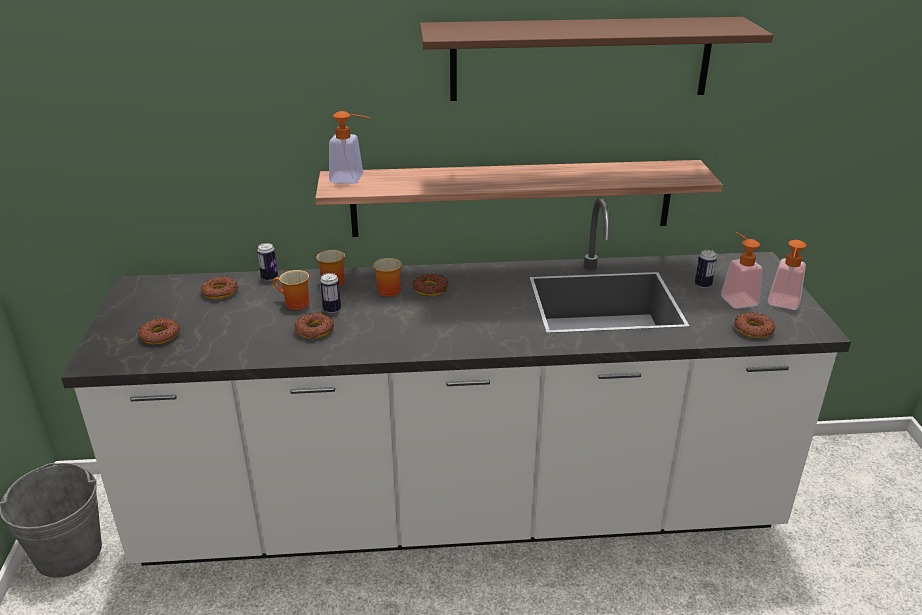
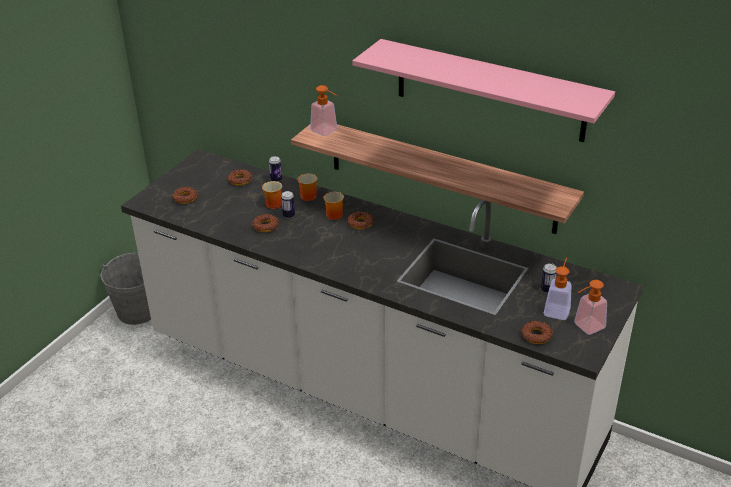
camera: 35 degrees right, 5 degrees up
(580, 59) = (489, 90): brown shelf -> pink shelf

